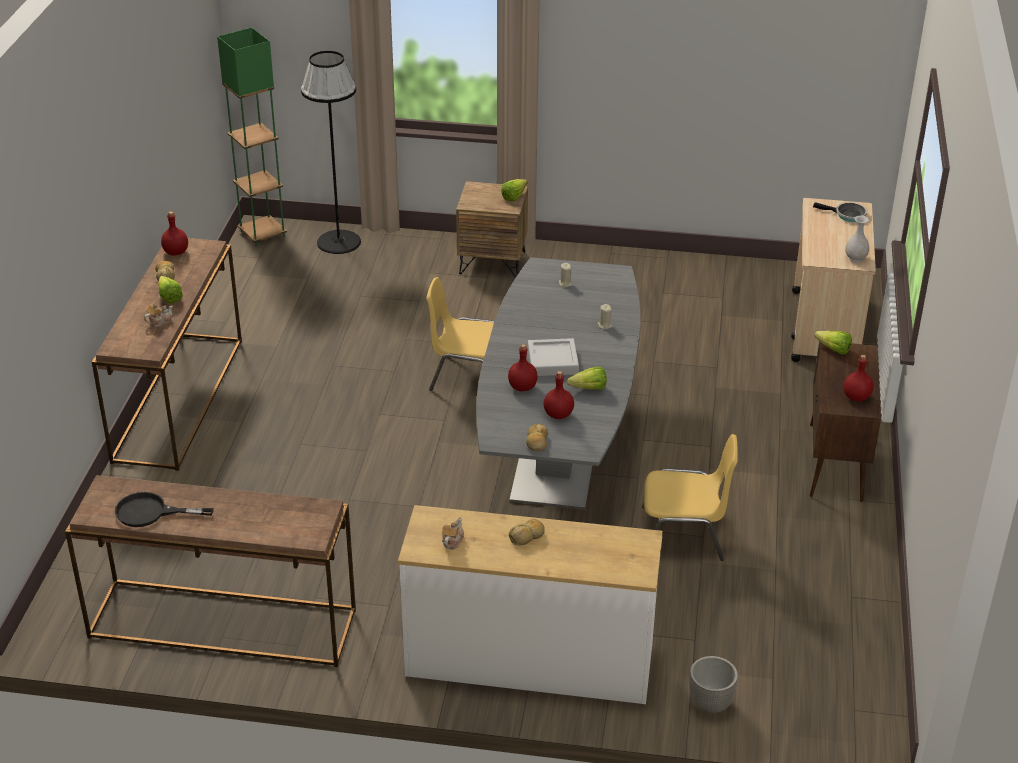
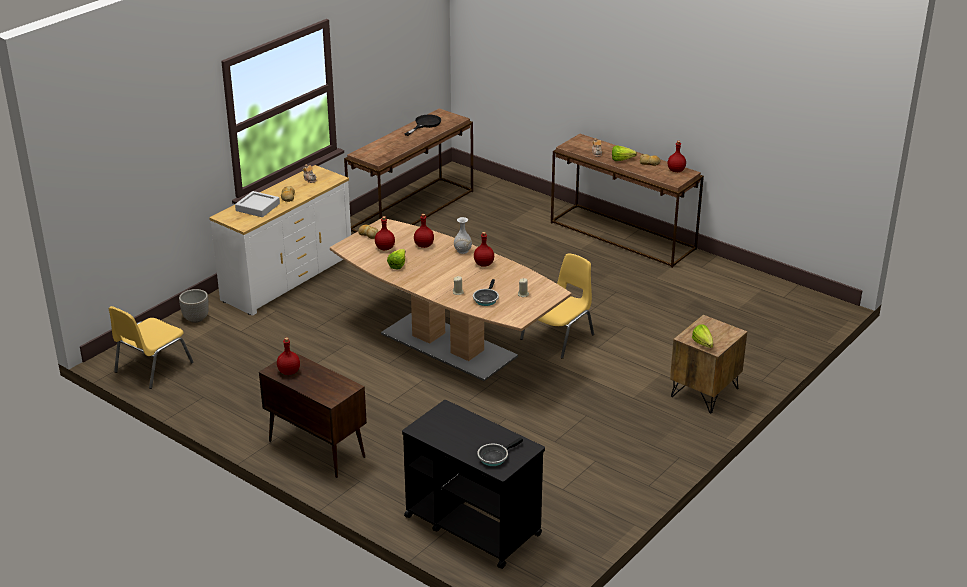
camera: 120 degrees right, 5 degrees down
(262, 234) = (819, 306): green floor lamp -> none
(338, 242) = (786, 334): black floor lamp -> none
(525, 329) = (483, 264): none -> red bottle
(552, 361) = (438, 262): grey tray -> grey tray (257, 207)
(558, 448) = (448, 345): grey dining table -> brown dining table
(598, 303) = (486, 299): none -> frying pan
(684, 535) = (320, 359): yellow chair -> yellow chair (152, 367)
(824, 328) = (471, 525): beige cart -> black cart
(831, 348) = (349, 386): lettuce -> none
(855, 258) = (428, 429): white vase -> white vase (462, 251)

